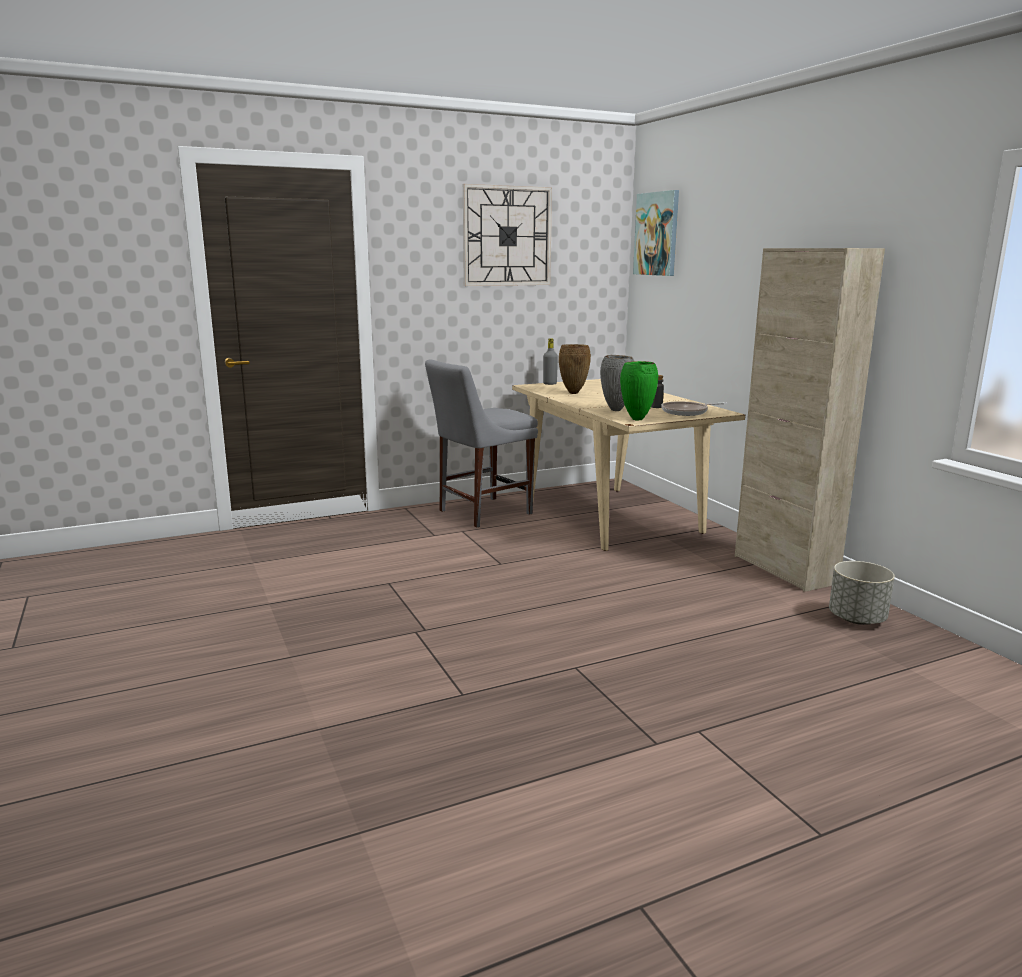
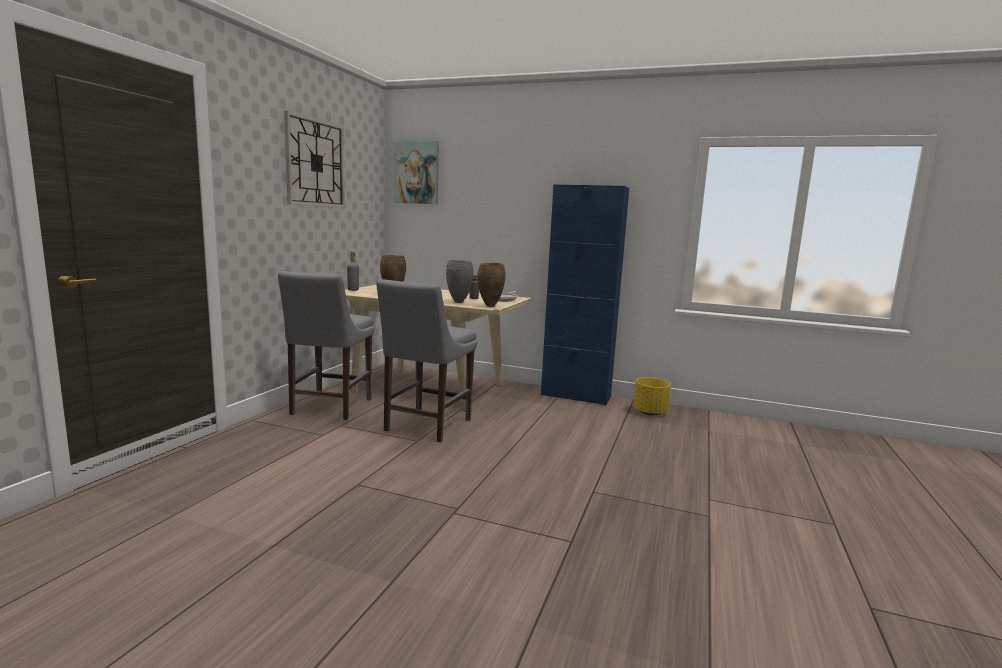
camera: 45 degrees left, 5 degrees down
(534, 553) = (425, 426): none -> grey chair
(636, 419) = (489, 306): green vase -> brown vase
(784, 569) = (575, 396): beige cabinet -> blue cabinet
(856, 619) = (649, 412): grey planter -> yellow planter

